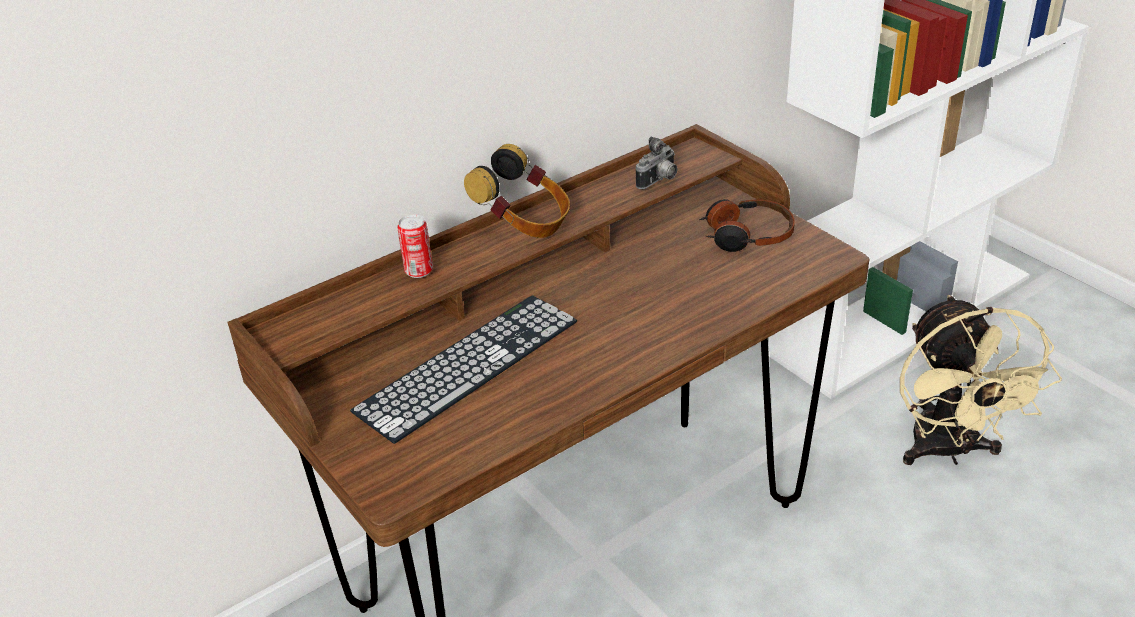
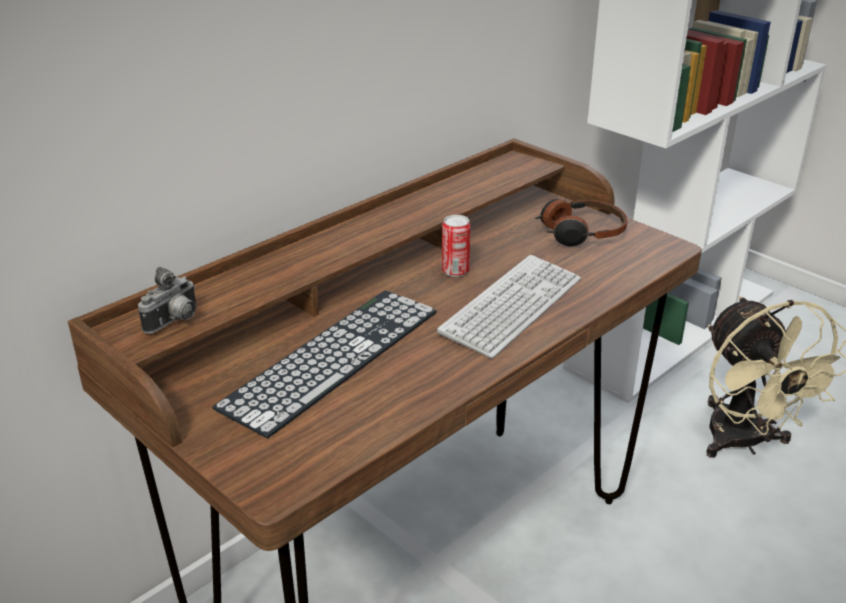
camera: 10 degrees left, 5 degrees down
(419, 271) = (269, 267): can -> can (455, 271)
(525, 223) = (370, 222): headphones -> none
(652, 319) = (512, 307): none -> keyboard
(659, 181) = (492, 184): camera -> camera (175, 322)

